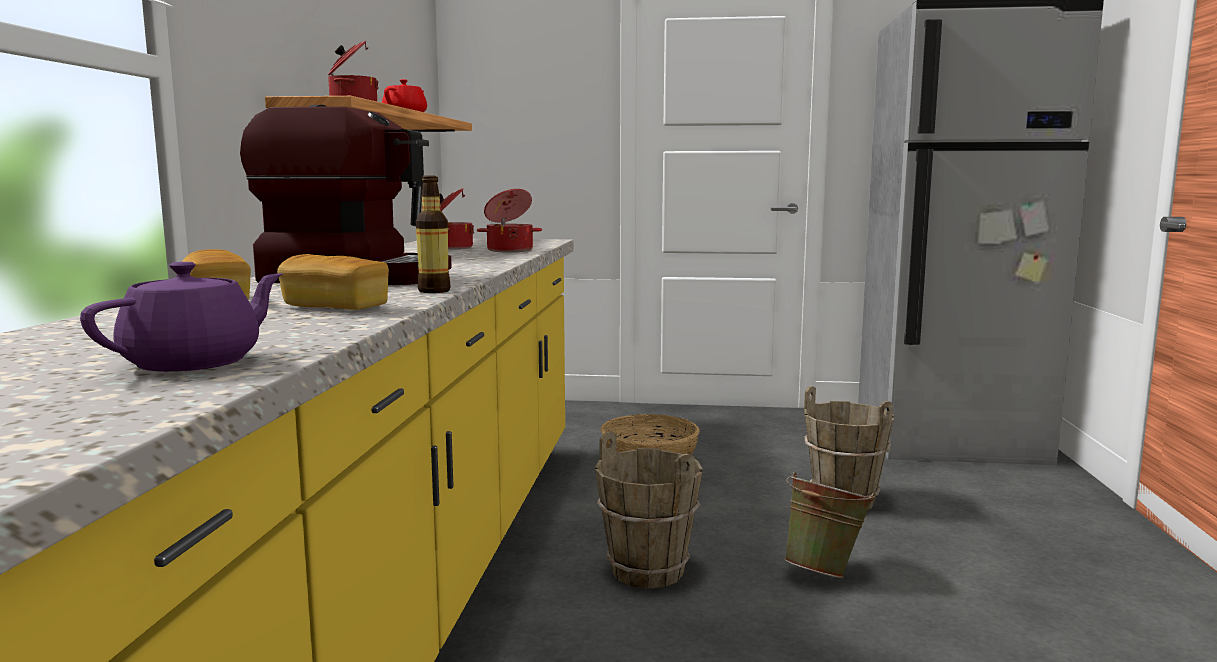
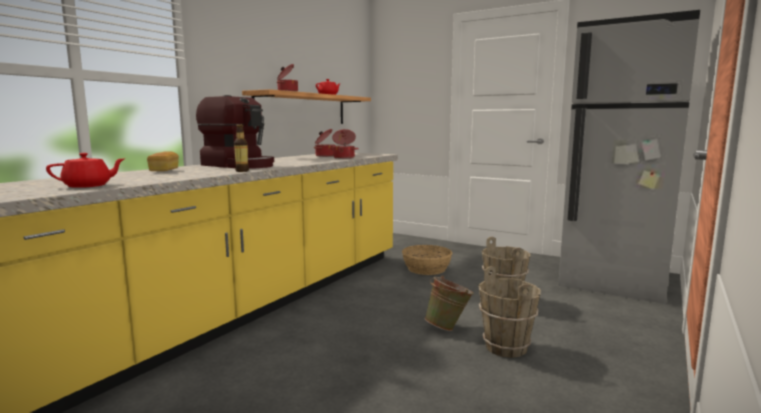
camera: 25 degrees right, 0 degrees up
(195, 362) = (88, 186): purple teapot -> red teapot
(335, 307) = (188, 174): bread -> none
(648, 570) = (367, 312): brown bucket -> brown bucket (506, 347)

